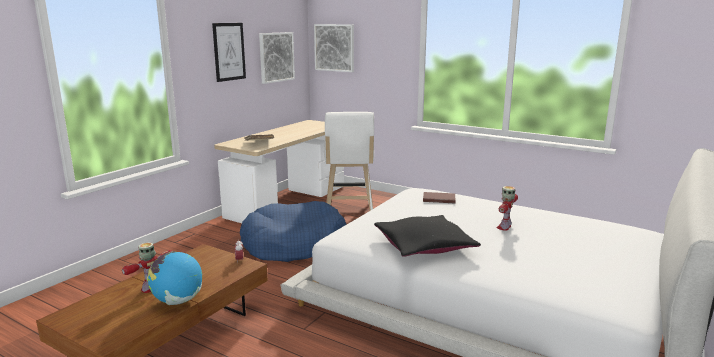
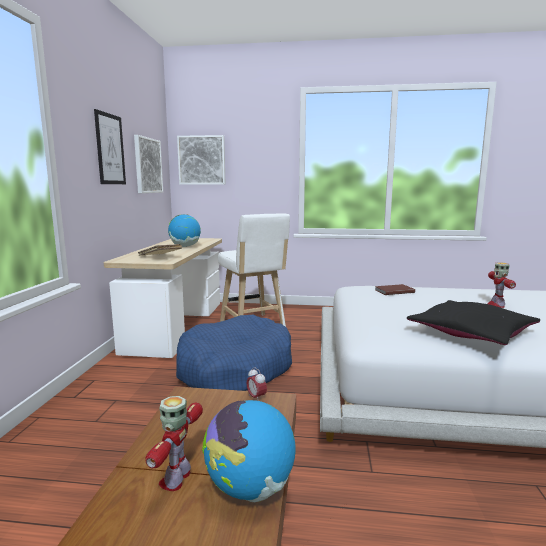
camera: 25 degrees left, 5 degrees down
(297, 132) = (185, 246): none -> globe

